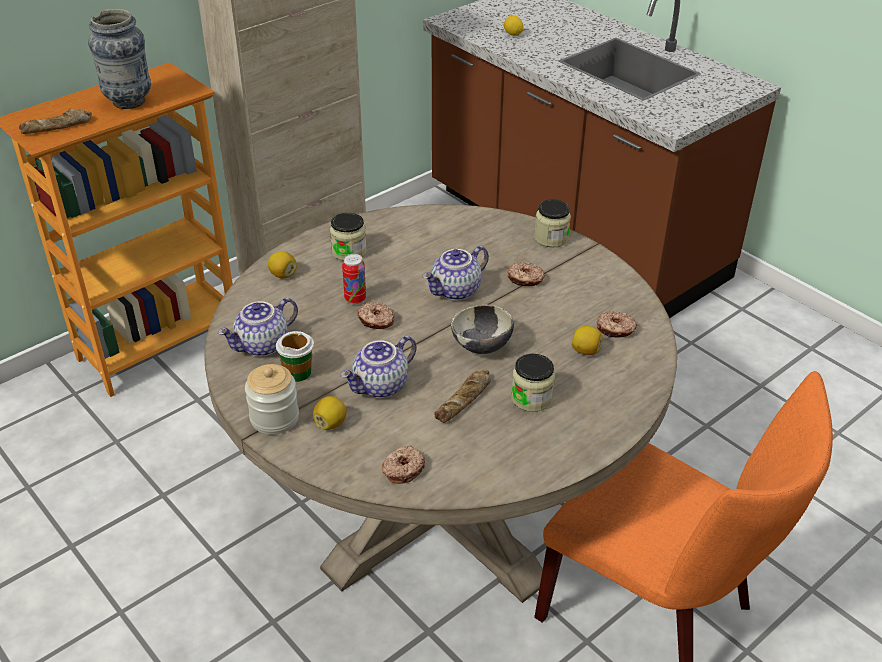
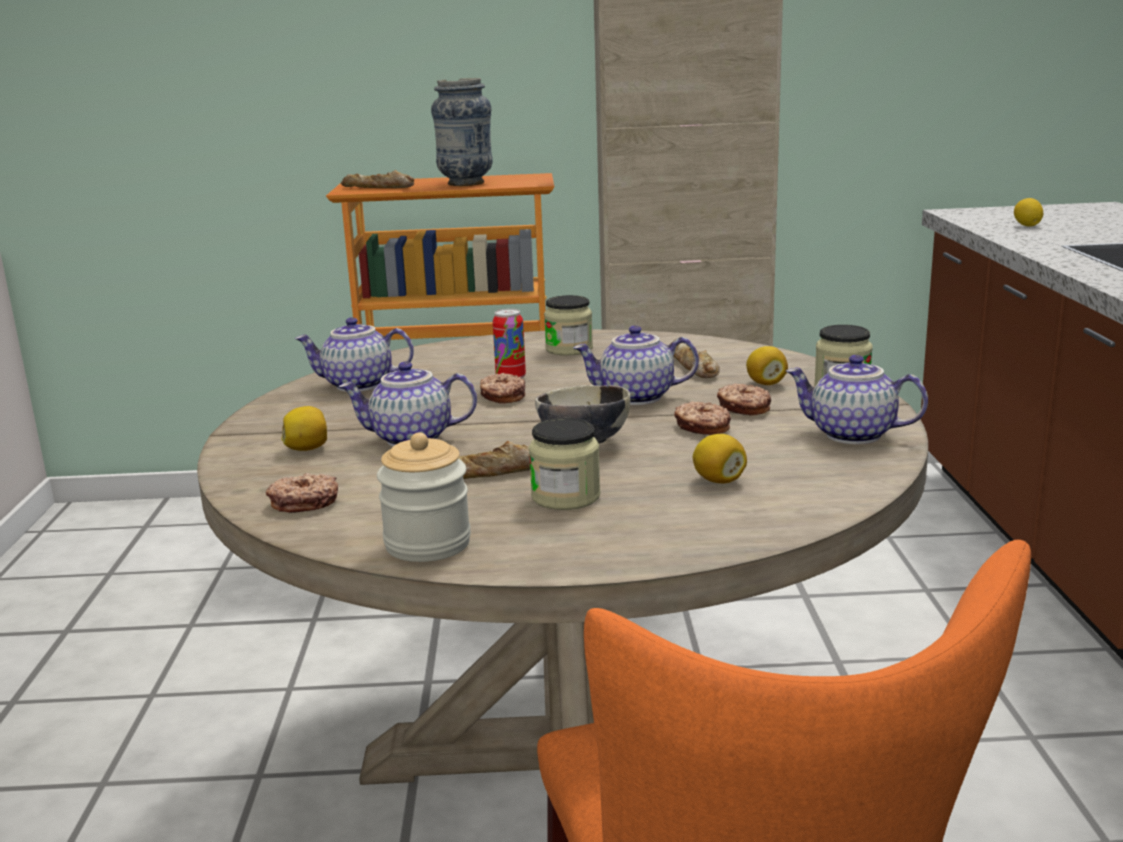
camera: 40 degrees right, 20 degrees down
(274, 418) = (266, 430): jar -> jar (427, 544)
(283, 275) = (472, 349): lemon -> lemon (766, 383)
(298, 372) = (352, 408): cup -> none
(447, 245) = (691, 366): none -> bread
(603, 284) = (851, 435): none -> teapot
(615, 329) = (798, 474): donut -> donut (702, 427)

